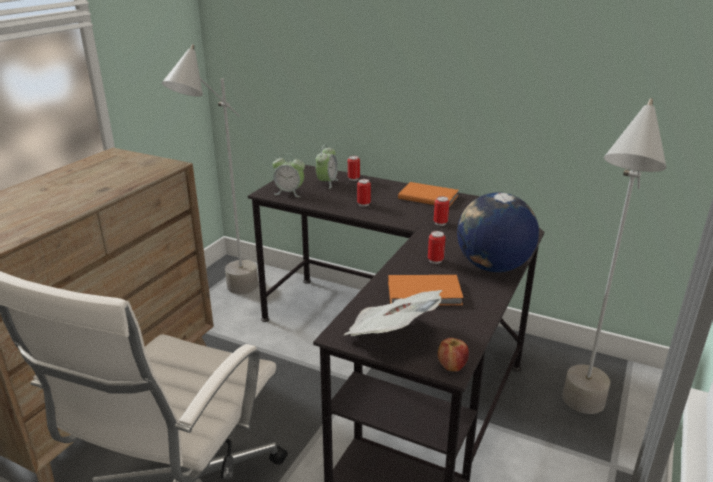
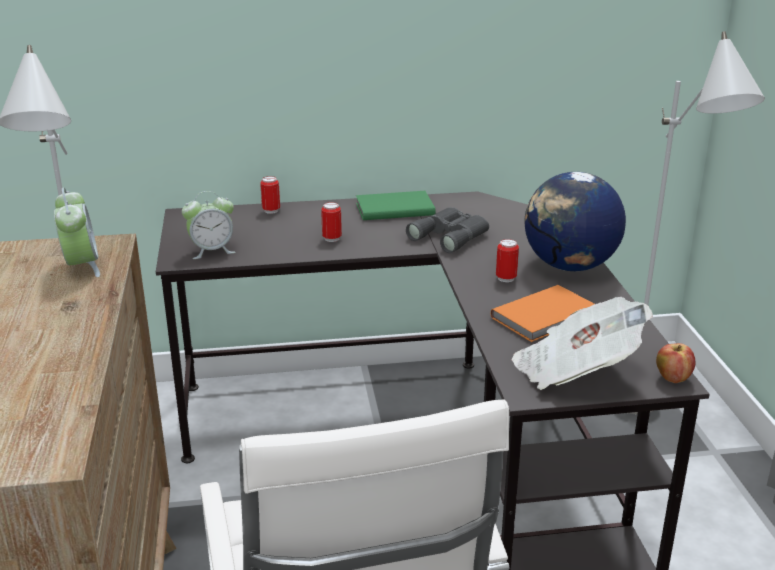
camera: 35 degrees left, 0 degrees up
(327, 183) = (244, 225): alarm clock -> alarm clock (81, 267)
(428, 196) = (393, 208): orange book -> green book
(440, 223) = (451, 235): can -> grey binoculars

